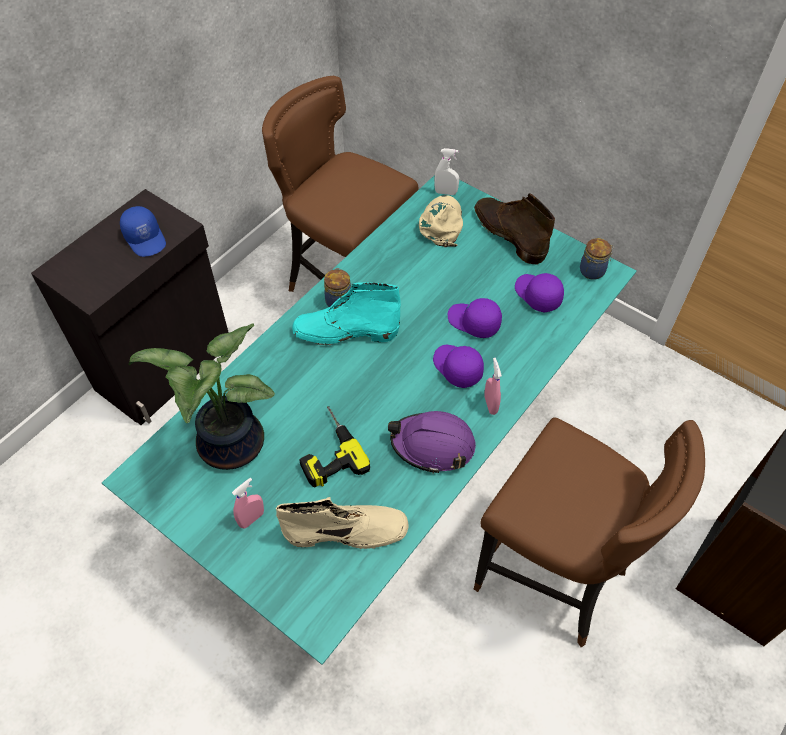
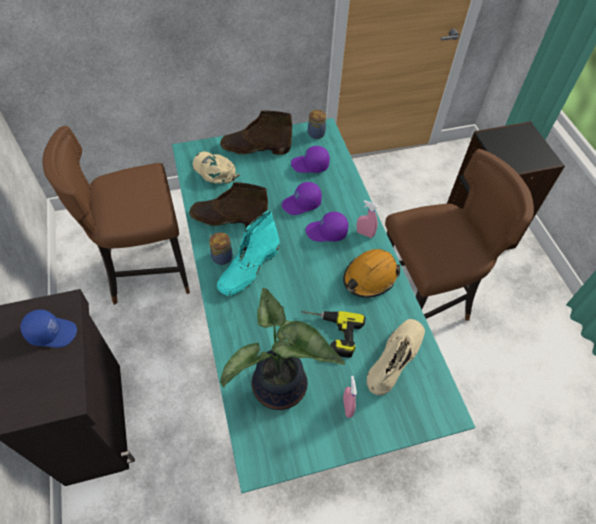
camera: 55 degrees left, 0 degrees up
(391, 275) = (228, 218): none -> brown boot
(433, 445) = (370, 277): purple hard hat -> orange hard hat
(445, 192) = (193, 153): white spray bottle -> none

